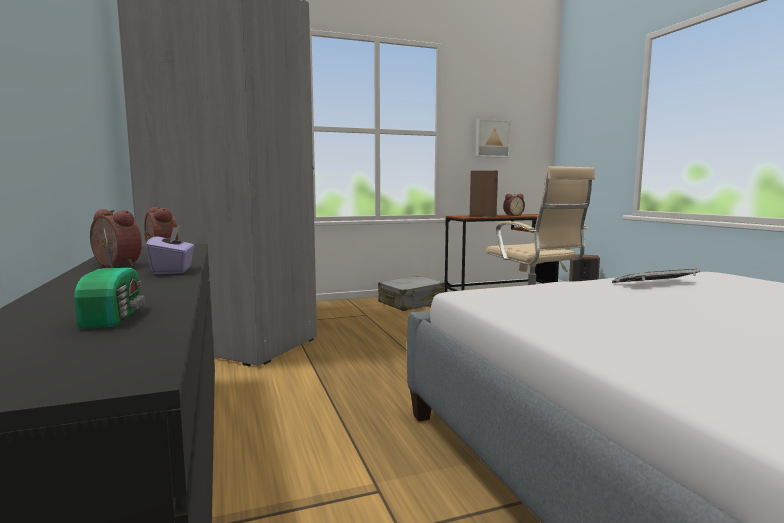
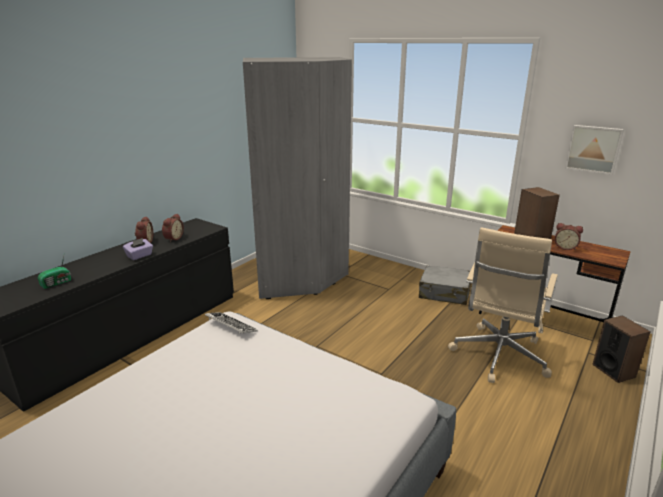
camera: 55 degrees right, 15 degrees up
(655, 283) = (312, 375): keyboard -> keyboard (230, 326)

